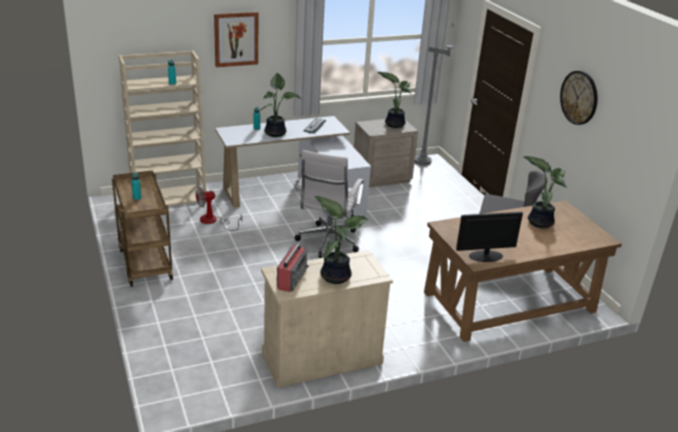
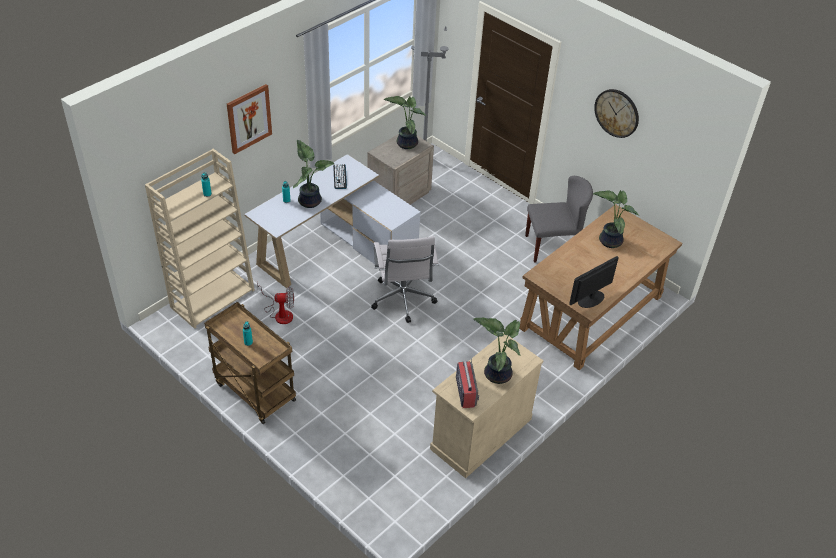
camera: 25 degrees left, 15 degrees up
(213, 221) = (280, 313): fan -> fan turned 135 degrees counterclockwise

